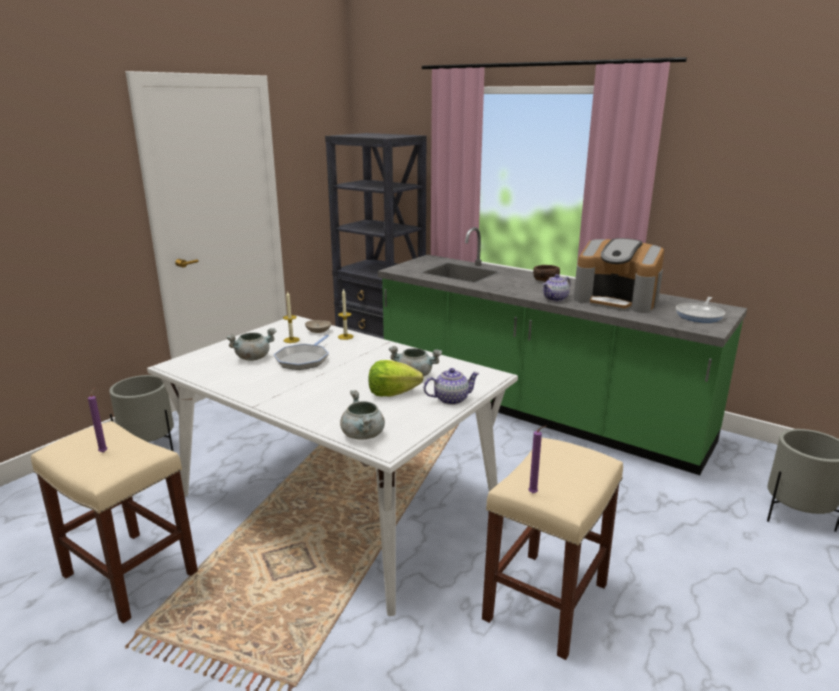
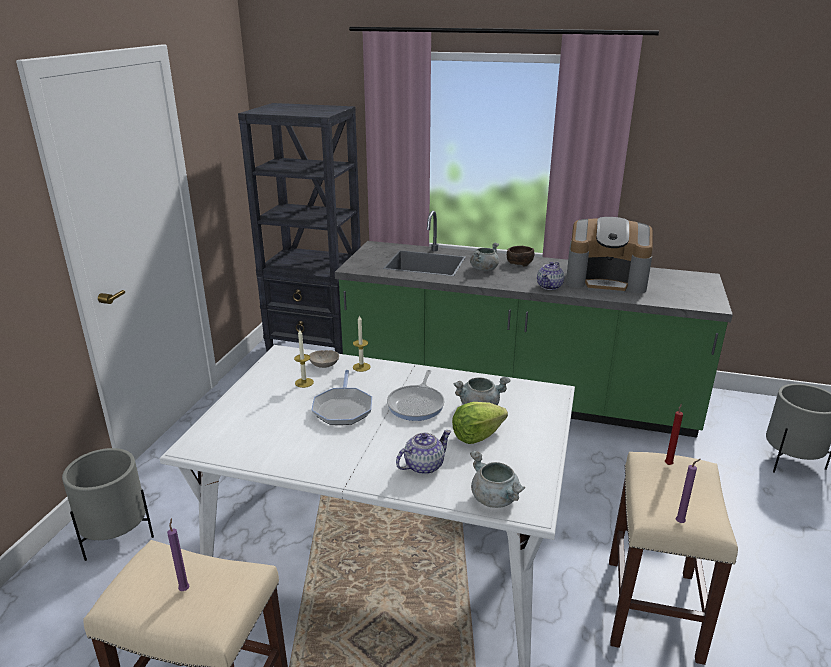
camera: 20 degrees left, 5 degrees up
(253, 357) = (282, 417): grey cooking pot -> grey cooking pot (484, 268)
(450, 399) = (540, 431): teapot -> teapot (423, 466)
(566, 450) = (668, 464): none -> red candle
(700, 315) = (690, 288): frying pan -> frying pan (417, 404)

